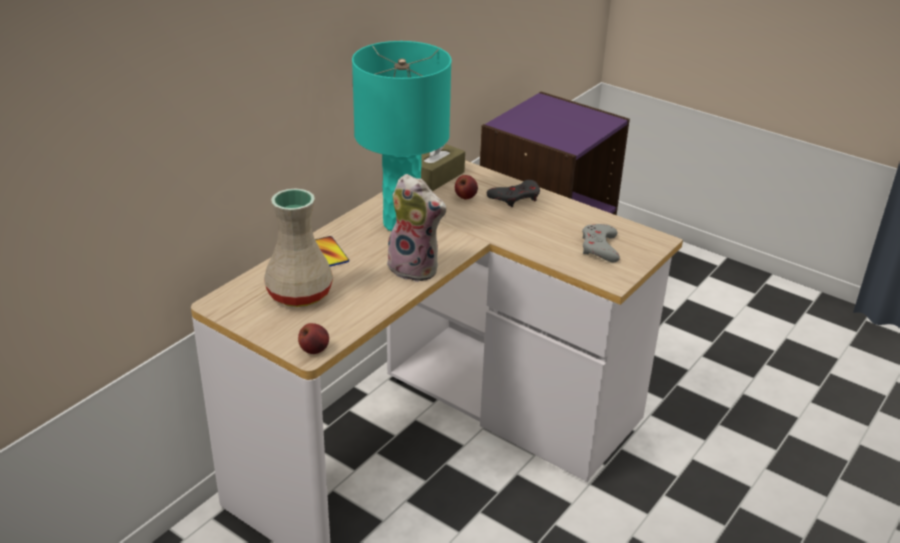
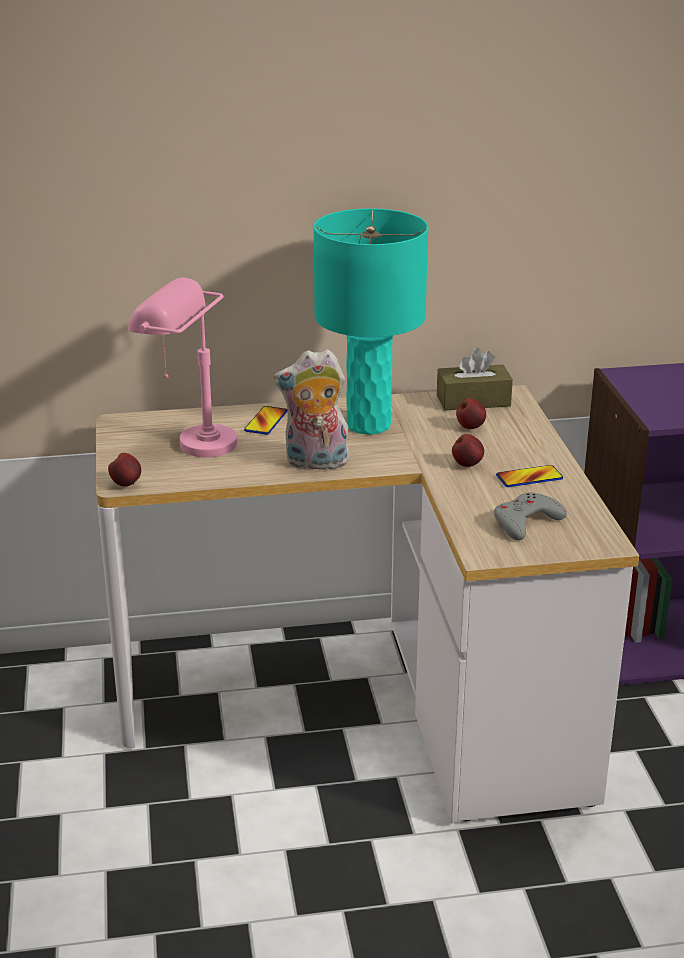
camera: 45 degrees right, 5 degrees down
(301, 294) = (189, 442): beige vase -> pink table lamp
(416, 268) = (315, 463): plush toy -> plush toy turned 105 degrees clockwise
(507, 224) = (467, 464): none -> apple
(515, 197) = (522, 446): grey game controller -> none
(554, 217) = (529, 478): none -> phone

